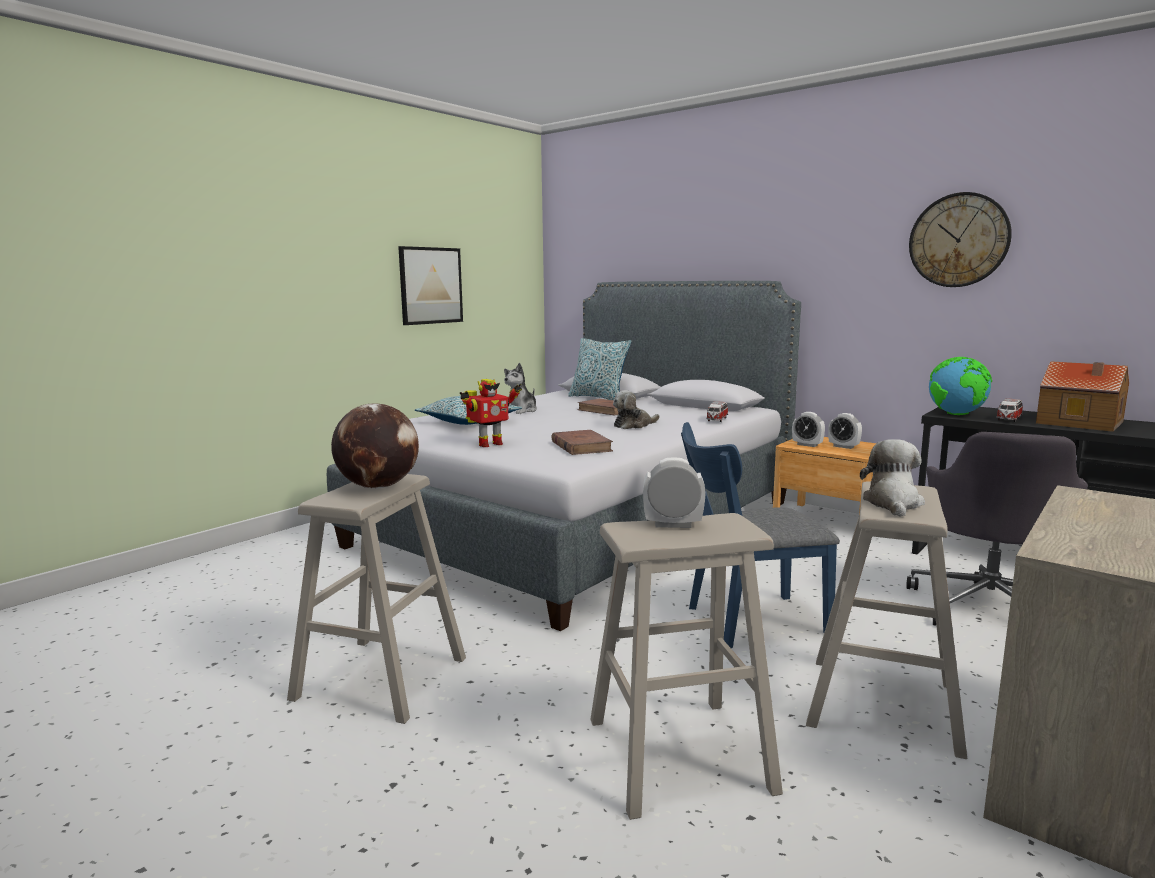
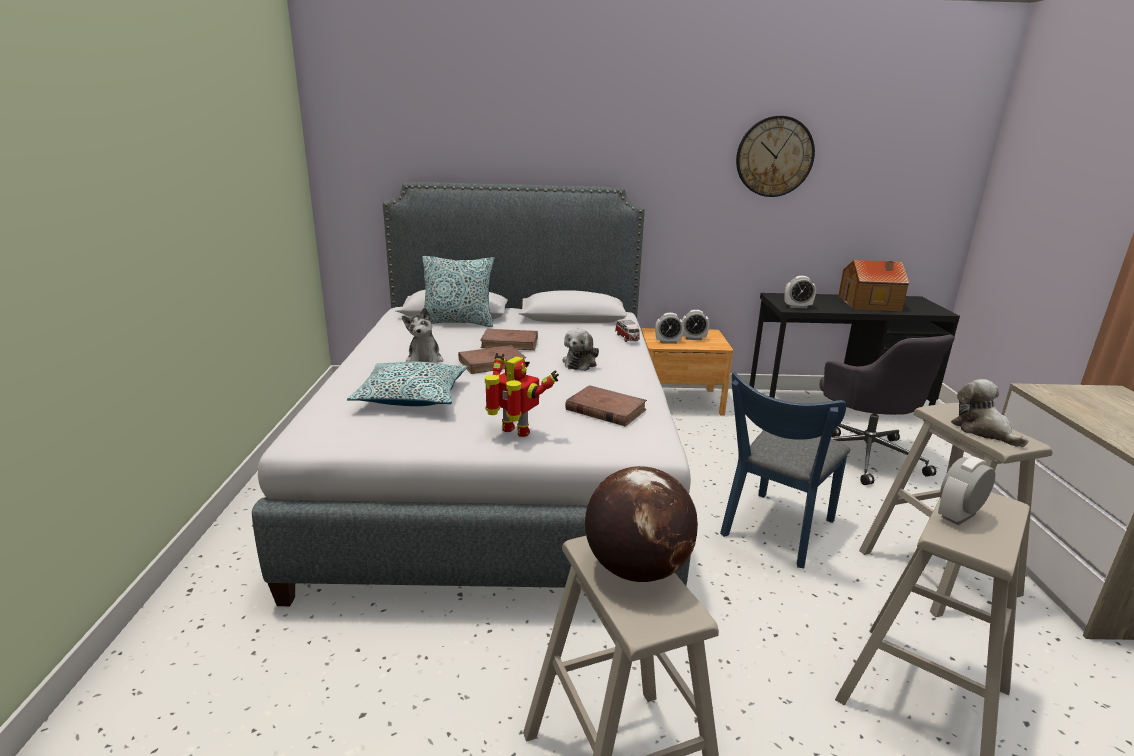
camera: 40 degrees left, 10 degrees up
(431, 285) = (225, 203): picture -> none
(489, 444) = (515, 432): toy robot -> toy robot turned 75 degrees counterclockwise
(564, 416) = (492, 363): none -> brown book
(957, 414) = (797, 307): globe -> alarm clock
(1008, 419) = (832, 307): toy car -> none

